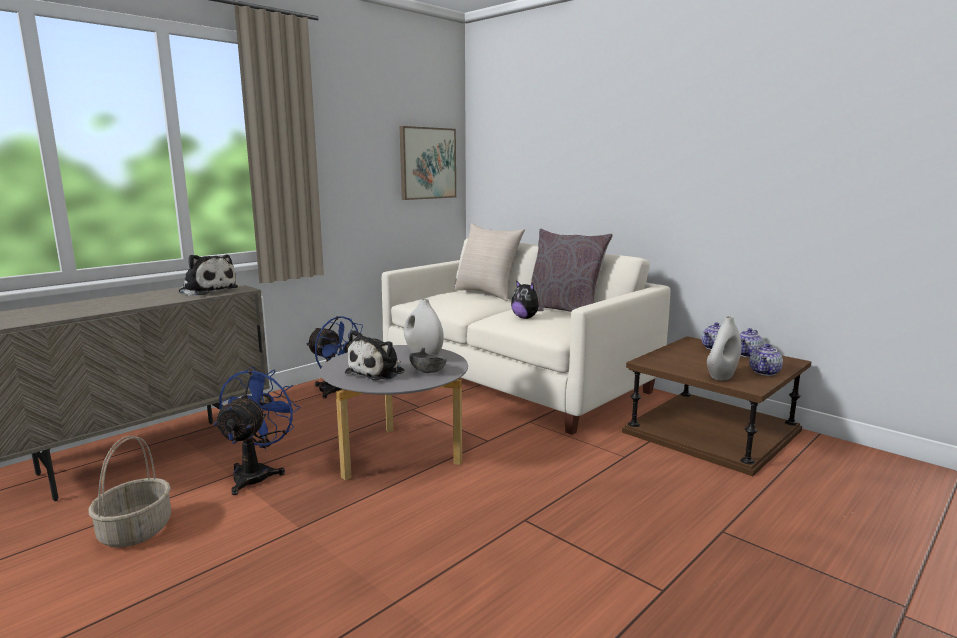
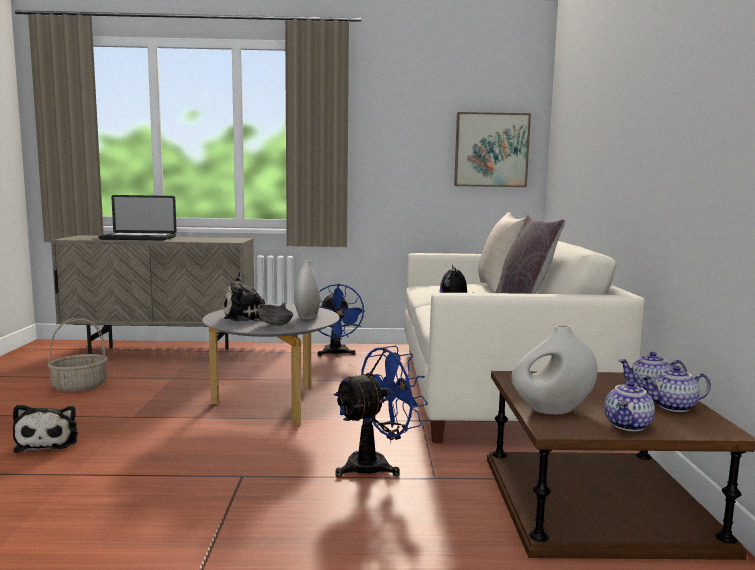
camera: 45 degrees right, 5 degrees down
(93, 306) = (138, 238): none -> laptop
(207, 290) = (215, 239): plush toy -> plush toy (49, 441)
(257, 473) = (183, 382): blue fan -> blue fan (376, 464)
(765, 372) = (628, 425): teapot -> teapot turned 45 degrees counterclockwise

